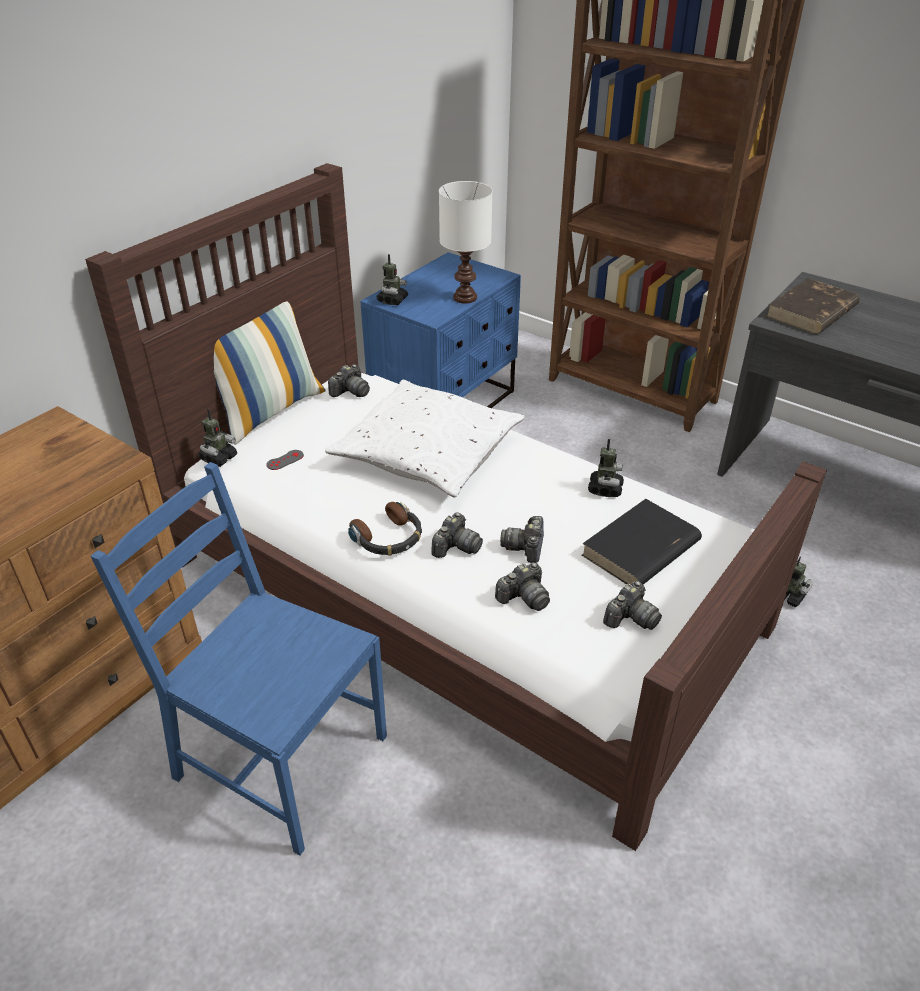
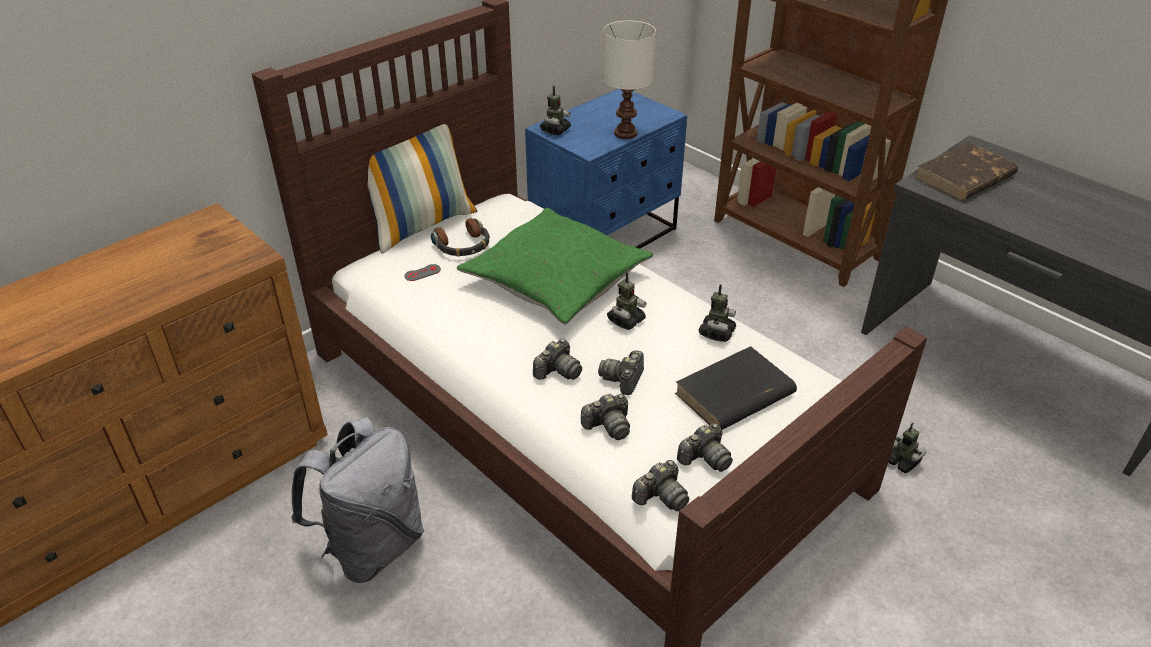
camera: 10 degrees right, 0 degrees up
(218, 458) = (363, 265): toy robot -> toy robot (626, 320)
(278, 758) = (372, 546): blue chair -> grey backpack
(350, 392) = (499, 214): camera -> camera (661, 497)
(388, 538) = (497, 356): headphones -> headphones (463, 246)
(427, 452) = (555, 279): white pillow -> green pillow

